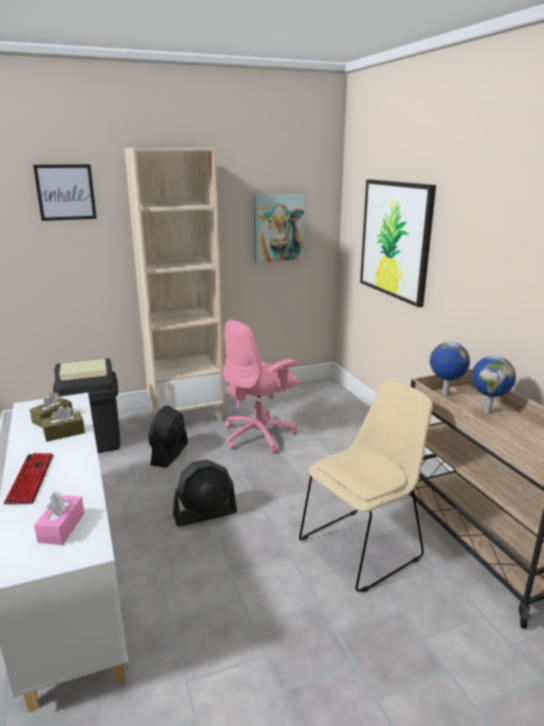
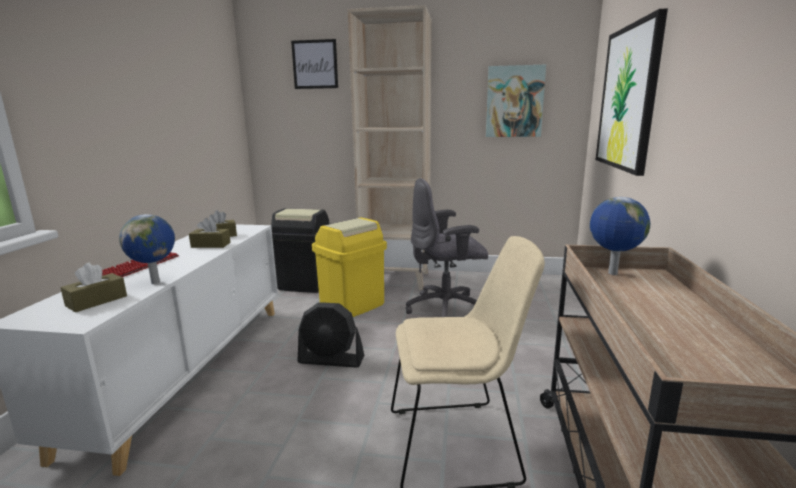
camera: 30 degrees right, 5 degrees down
(61, 527) = (96, 301): pink tissue box -> brown tissue box
(169, 454) = (352, 305): black fan -> yellow trash can
(259, 435) = (446, 309): pink office chair -> grey office chair
(487, 411) = (658, 300): globe -> globe (156, 282)

